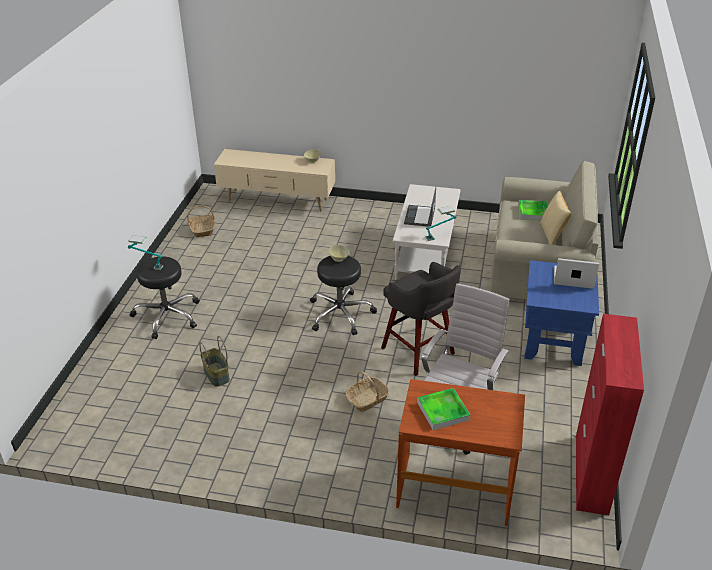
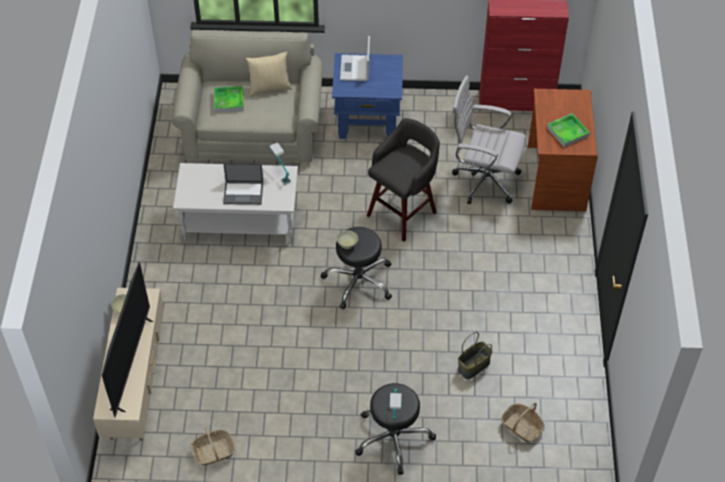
camera: 100 degrees left, 15 degrees up
(262, 162) = (132, 364): none -> television
(367, 399) = (475, 243): basket -> basket (522, 427)

